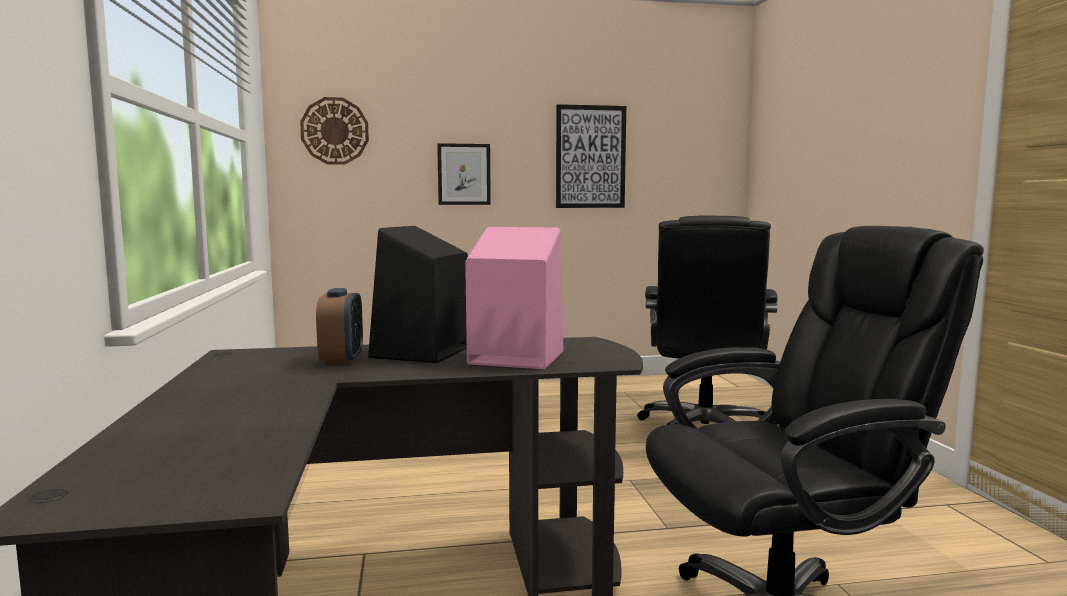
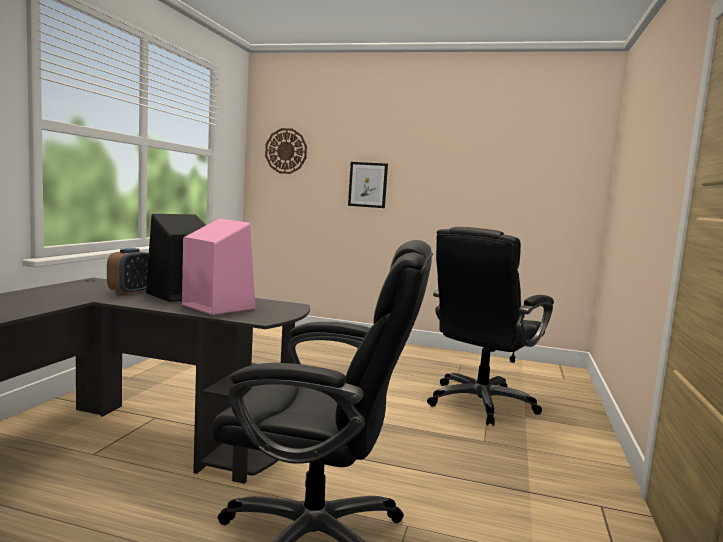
camera: 25 degrees right, 0 degrees up
(590, 157) = (465, 176): picture -> none

